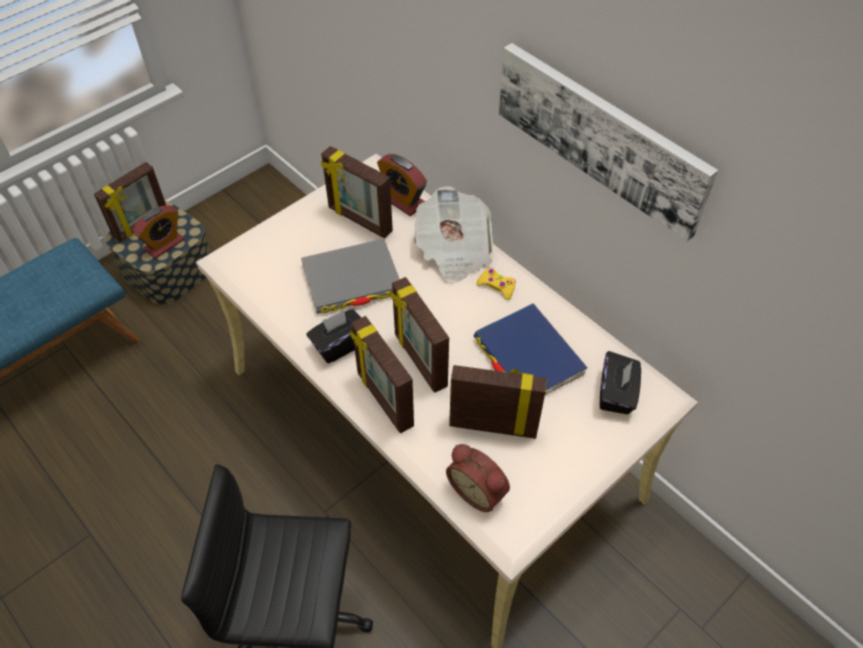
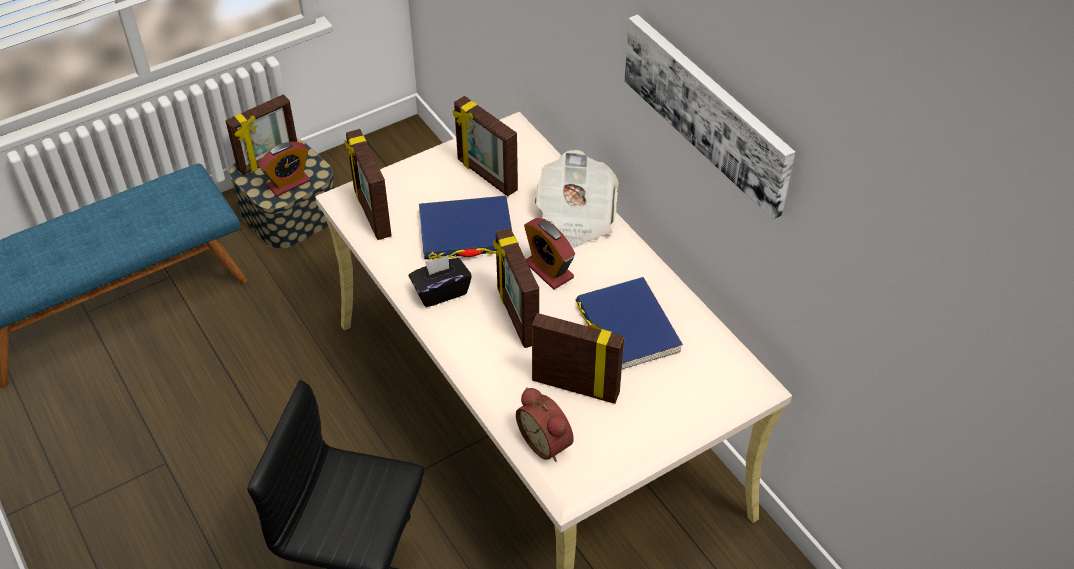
camera: 10 degrees right, 5 degrees down
(352, 280) = (466, 232): grey book -> blue book
(383, 400) = (473, 348): picture frame -> picture frame (371, 214)
(402, 200) = (535, 162): alarm clock -> alarm clock (549, 270)
(496, 286) = (612, 257): yellow game controller -> none
(616, 394) = (708, 374): black tissue box -> none

